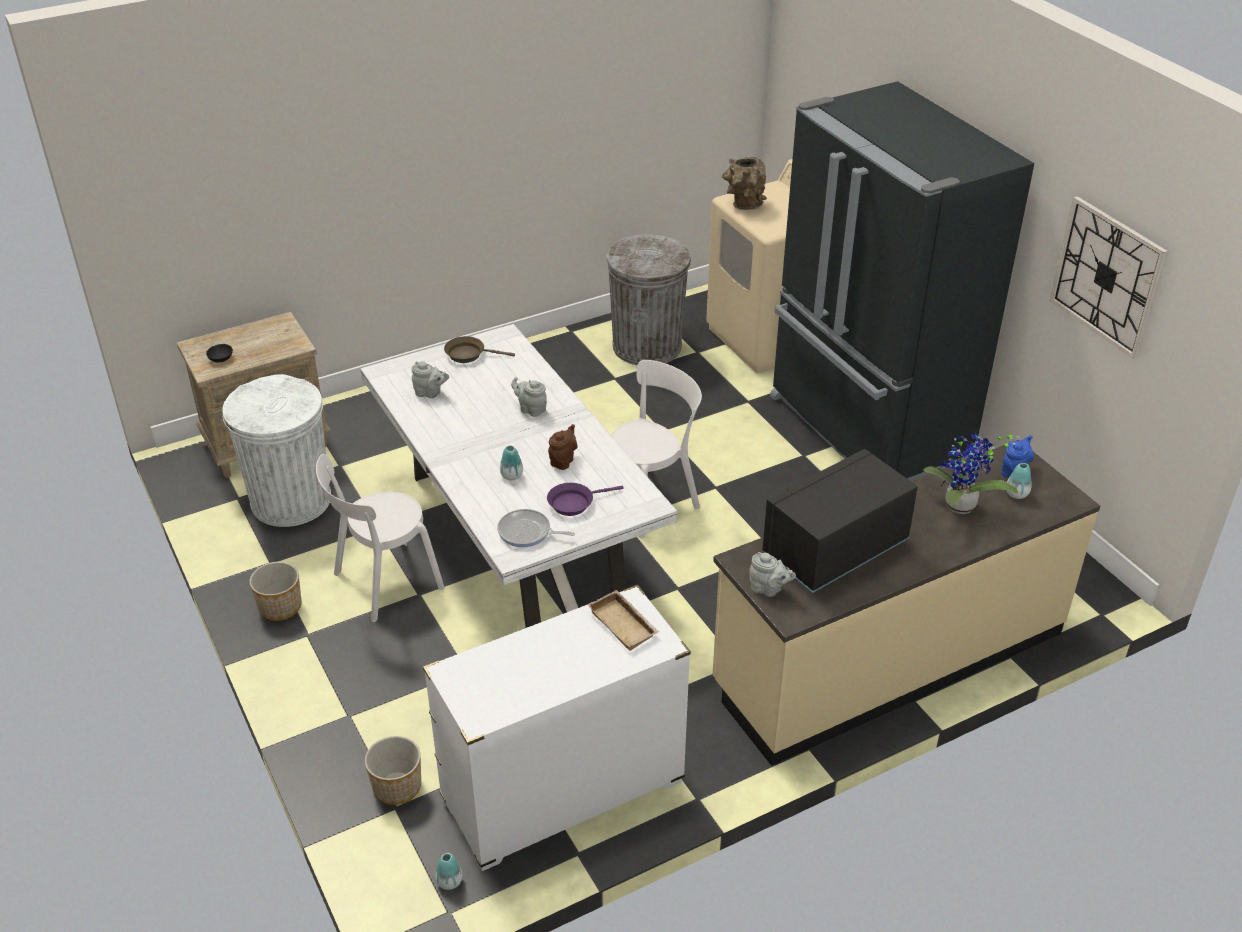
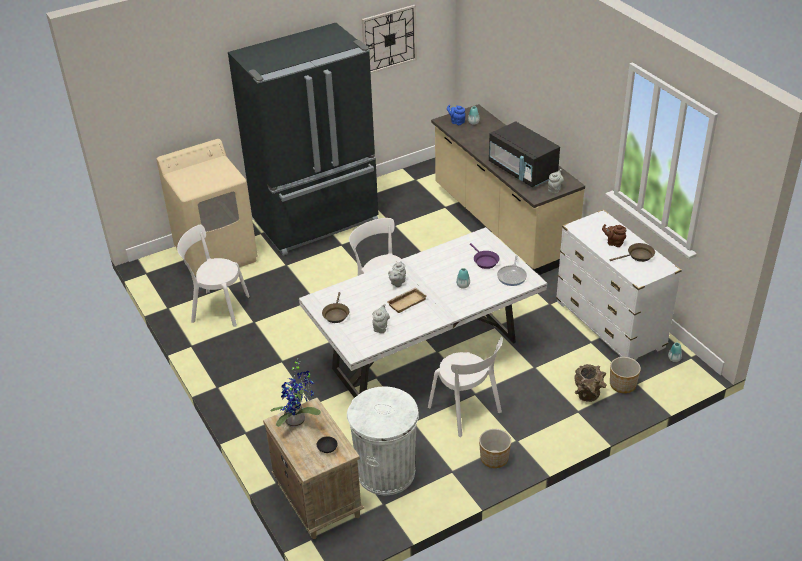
camera: 90 degrees left, 0 degrees up
(522, 681) = (638, 256): none -> brown frying pan
(563, 460) = (447, 267): brown teapot -> brown teapot (614, 243)
(625, 624) = (591, 228): beige tray -> beige tray (406, 302)
(647, 346) = (217, 308): grey trash can -> white chair
(743, 205) = (197, 187): brown vase -> brown vase (588, 397)
(960, 508) = (486, 137): potted plant -> potted plant (298, 421)

